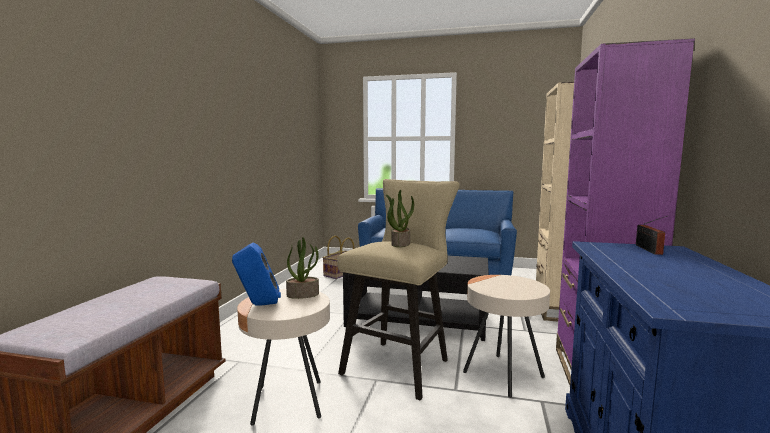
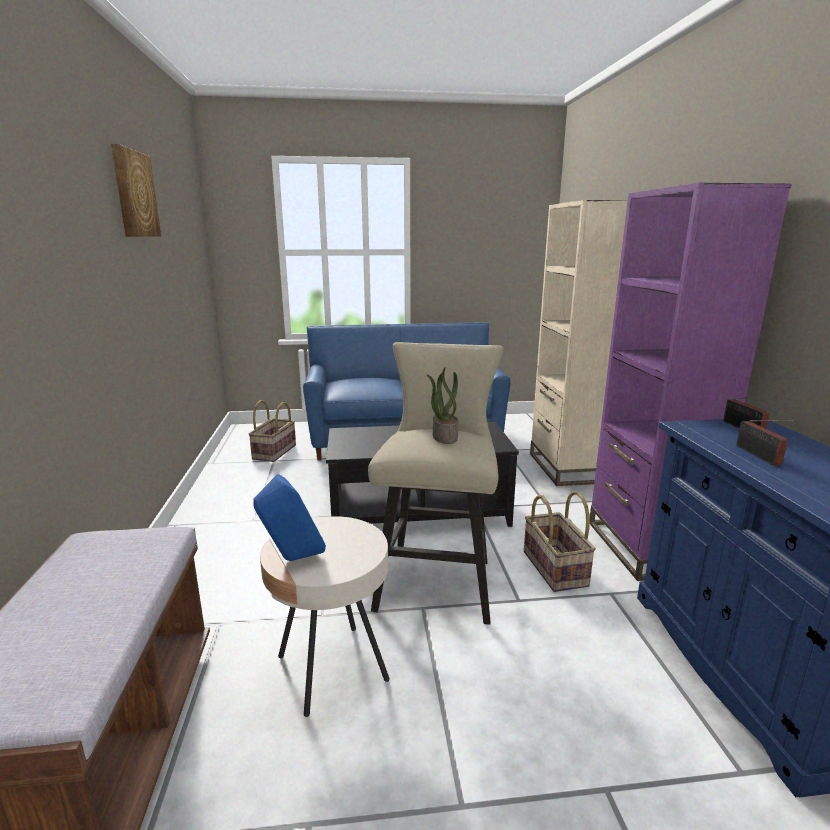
camera: 20 degrees left, 10 degrees up
(255, 93) = (134, 194): none -> picture
(303, 294) = (338, 528): potted plant -> none
(503, 375) = (556, 568): beige side table -> basket
(635, 263) = (759, 456): none -> radio

